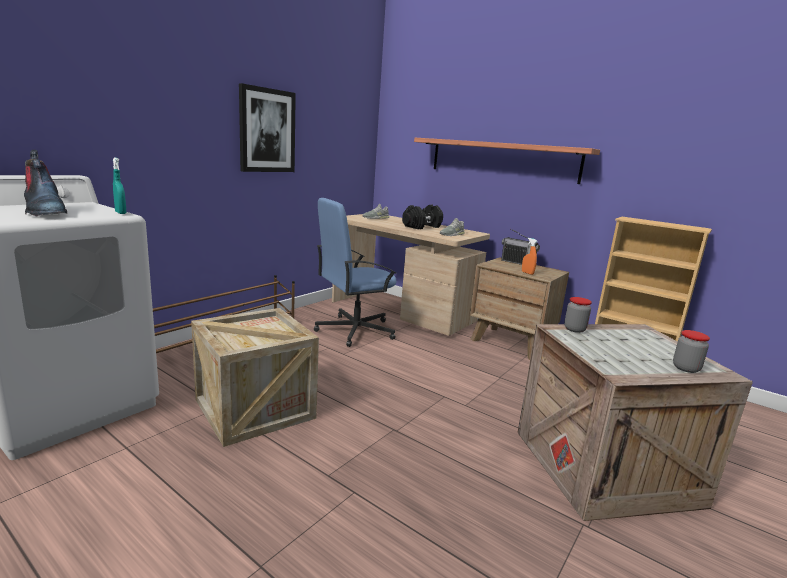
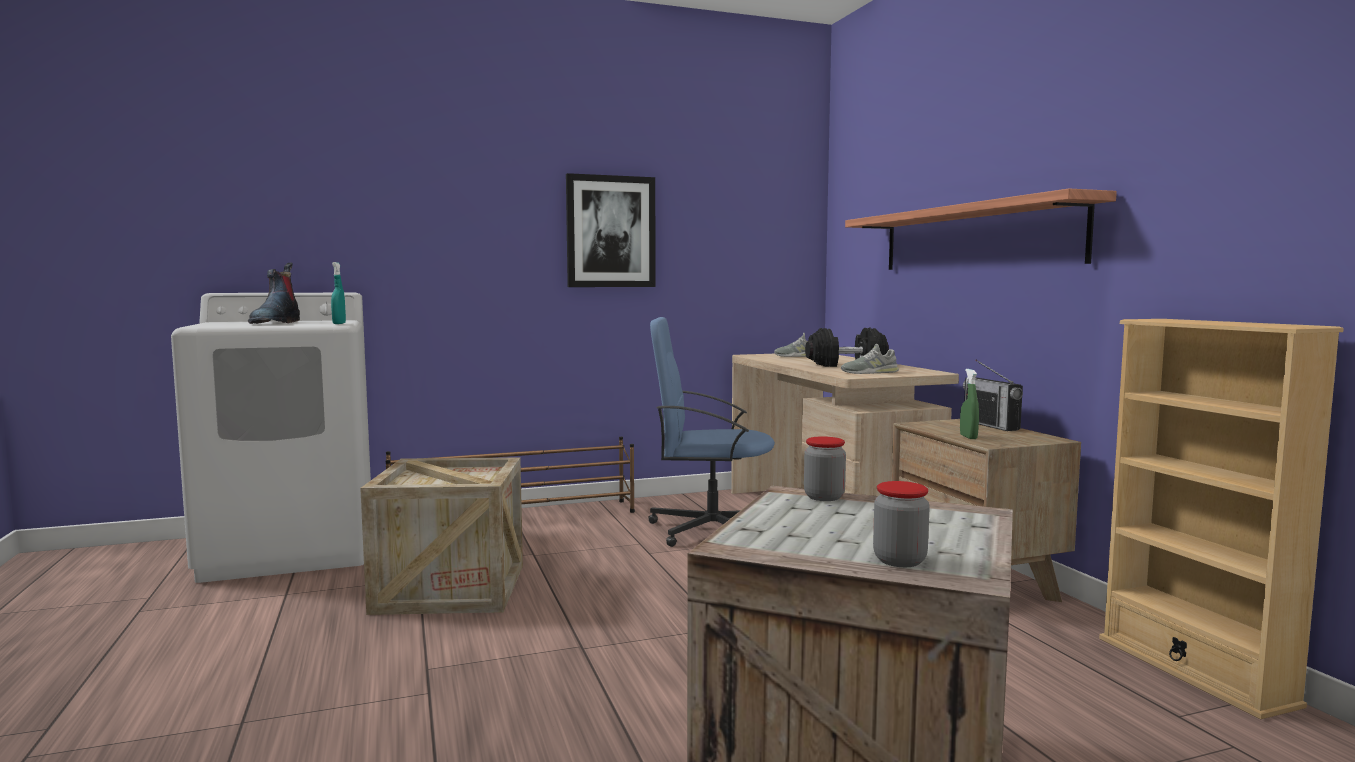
camera: 35 degrees right, 10 degrees down
(527, 273) = (968, 437): orange spray bottle -> green spray bottle

